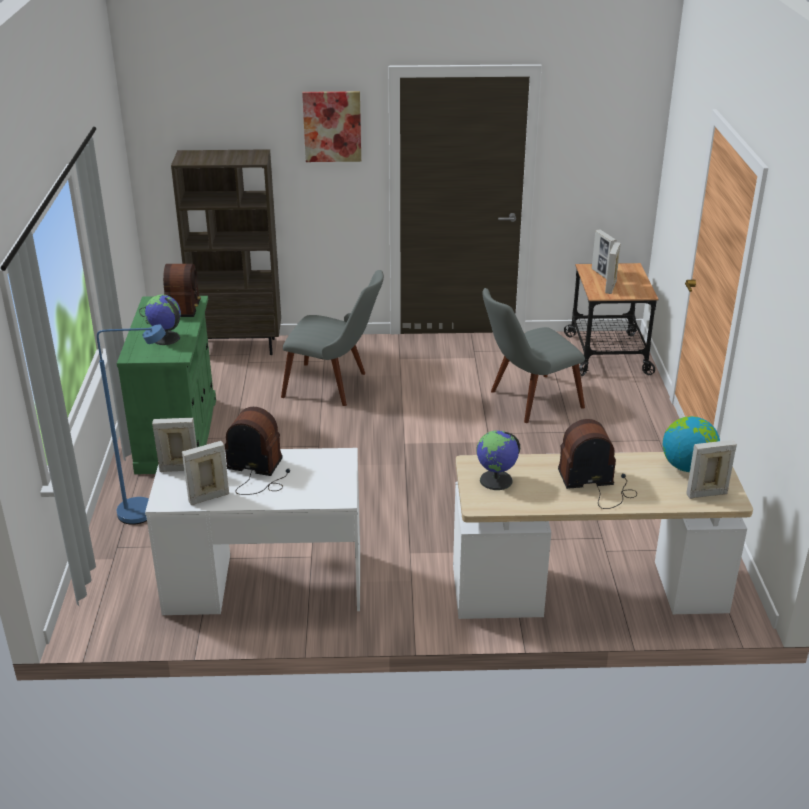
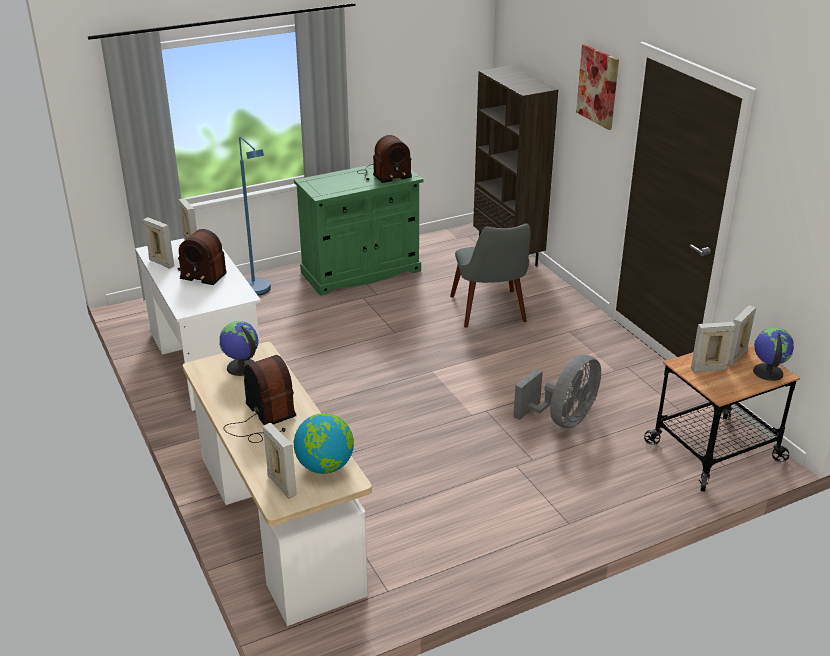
camera: 65 degrees right, 0 degrees up
(165, 338) = (342, 184): globe -> globe (767, 372)
(258, 472) = (202, 271): radio -> radio turned 120 degrees clockwise
(526, 402) = (562, 419): grey chair -> grey fan

